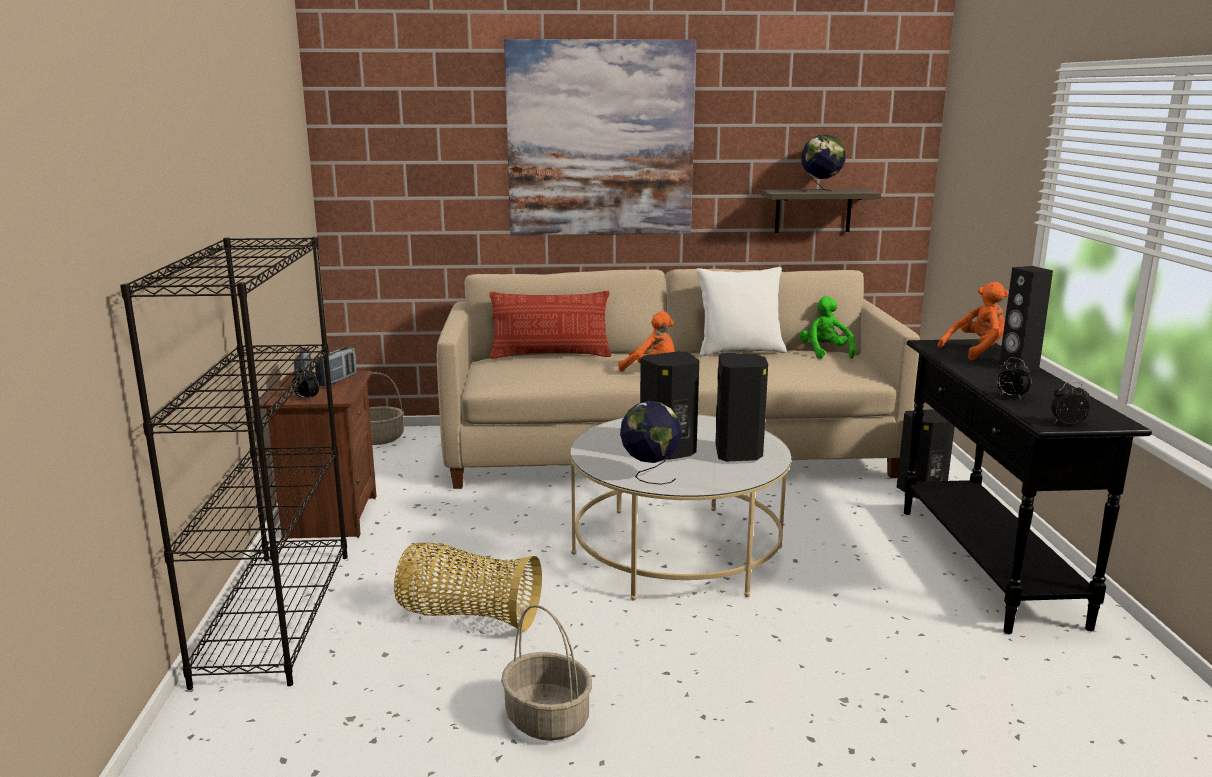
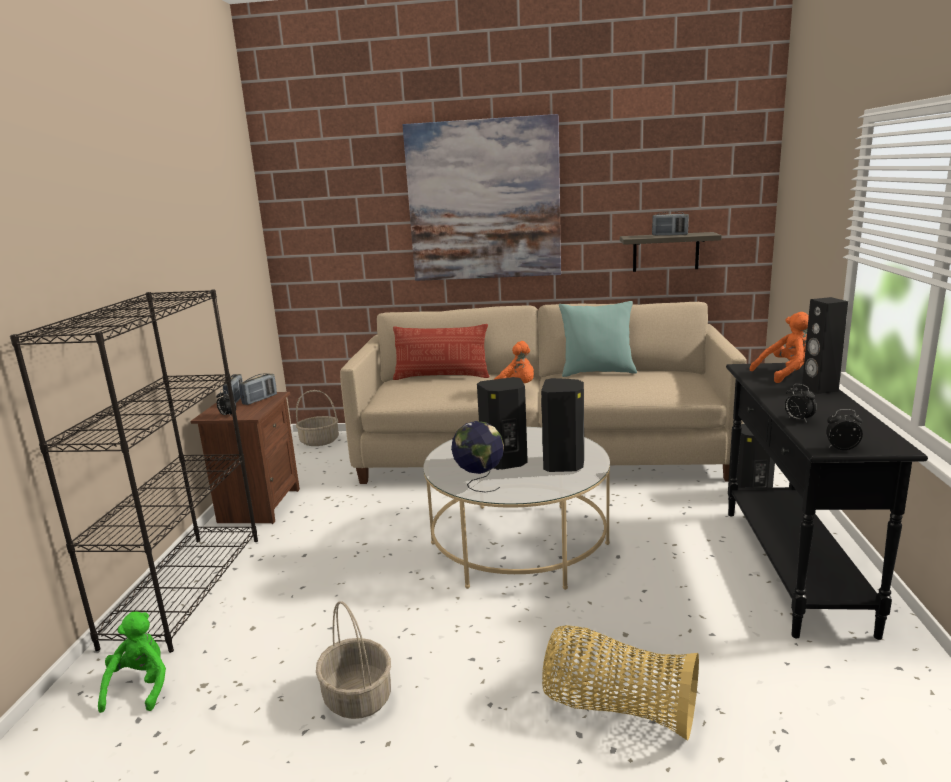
camera: 10 degrees right, 0 degrees up
(467, 615) = (329, 596): basket -> basket (617, 708)
(739, 351) = (597, 372): white pillow -> turquoise pillow
(821, 191) = (669, 235): globe -> radio
(825, 353) = (671, 373): green plush toy -> green plush toy (140, 687)

